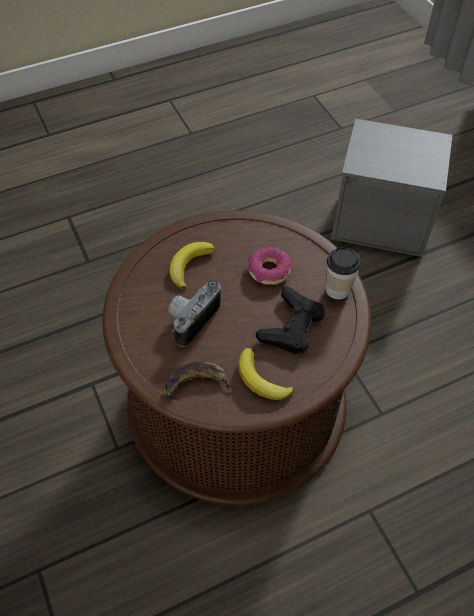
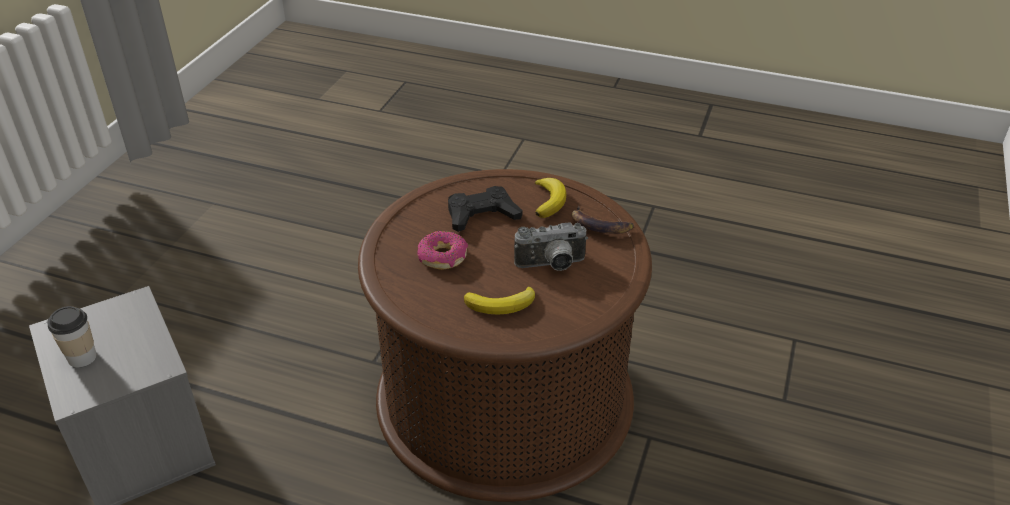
camera: 135 degrees left, 15 degrees down
(337, 290) = (415, 211): cup -> cup (82, 357)

